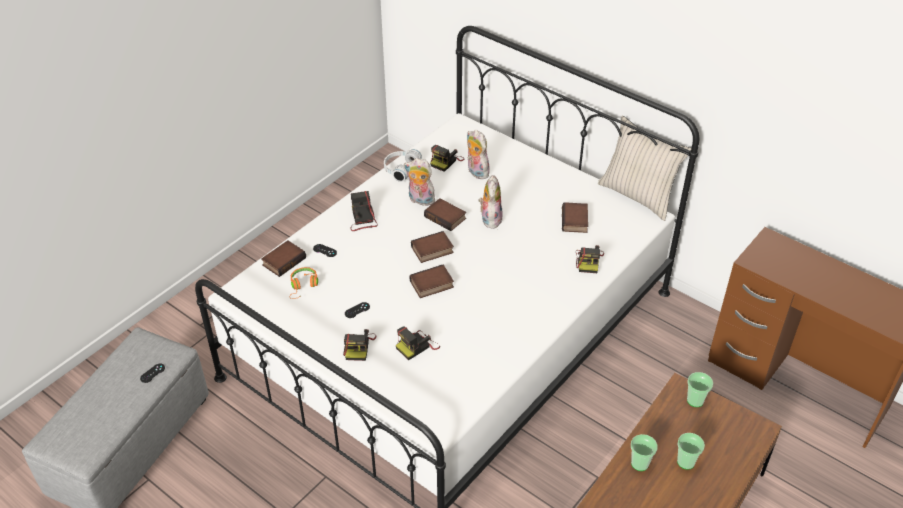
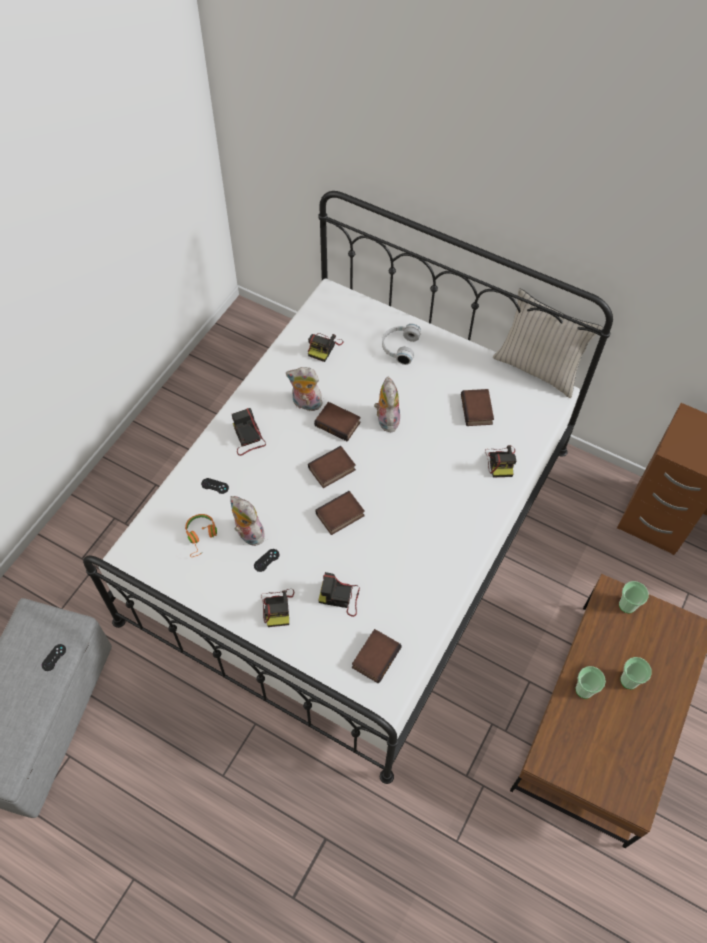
camera: 10 degrees left, 15 degrees up
(284, 260) = (172, 505): book -> book (375, 656)
(400, 169) = (275, 364): white headphones -> white headphones (399, 347)
(417, 346) = (340, 597): camera -> camera turned 60 degrees clockwise
(476, 172) = (359, 358): plush toy -> plush toy (248, 534)

